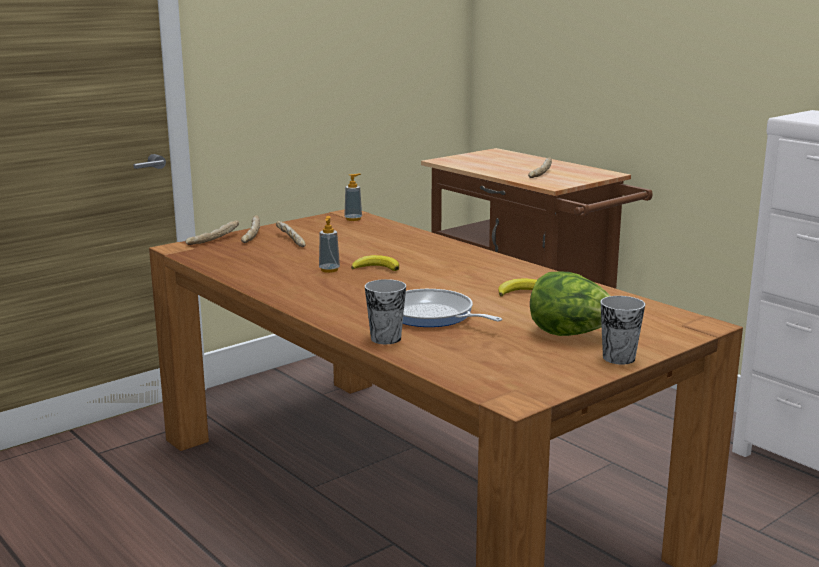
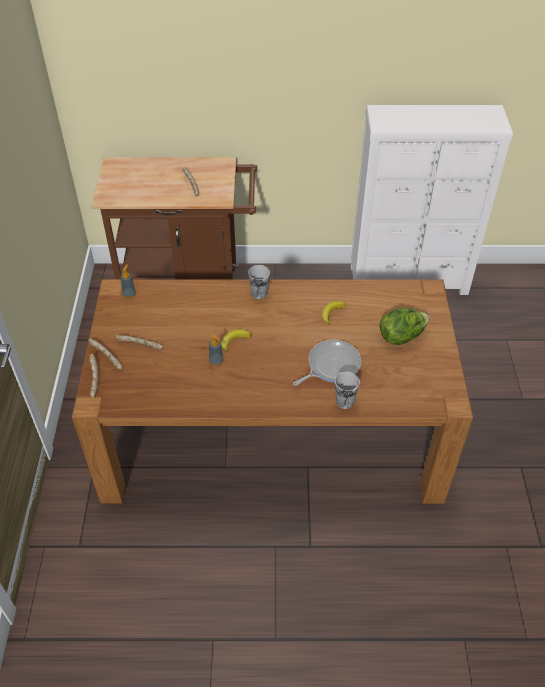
camera: 50 degrees left, 30 degrees up
(433, 315) = (331, 365): frying pan -> frying pan turned 150 degrees clockwise
(618, 358) = (440, 341): cup -> cup (259, 293)

